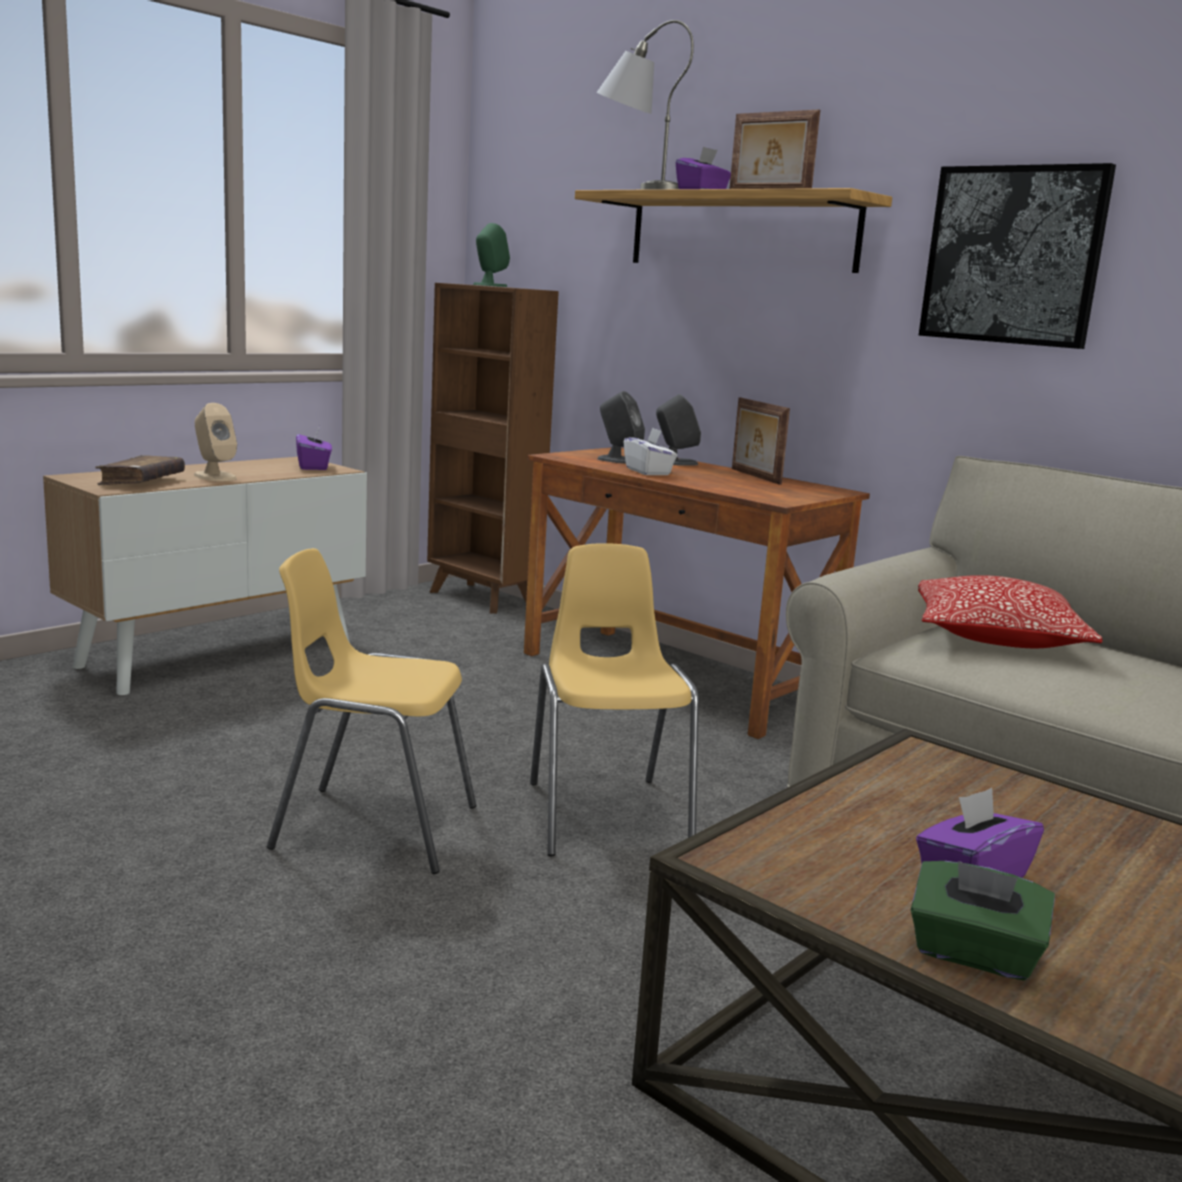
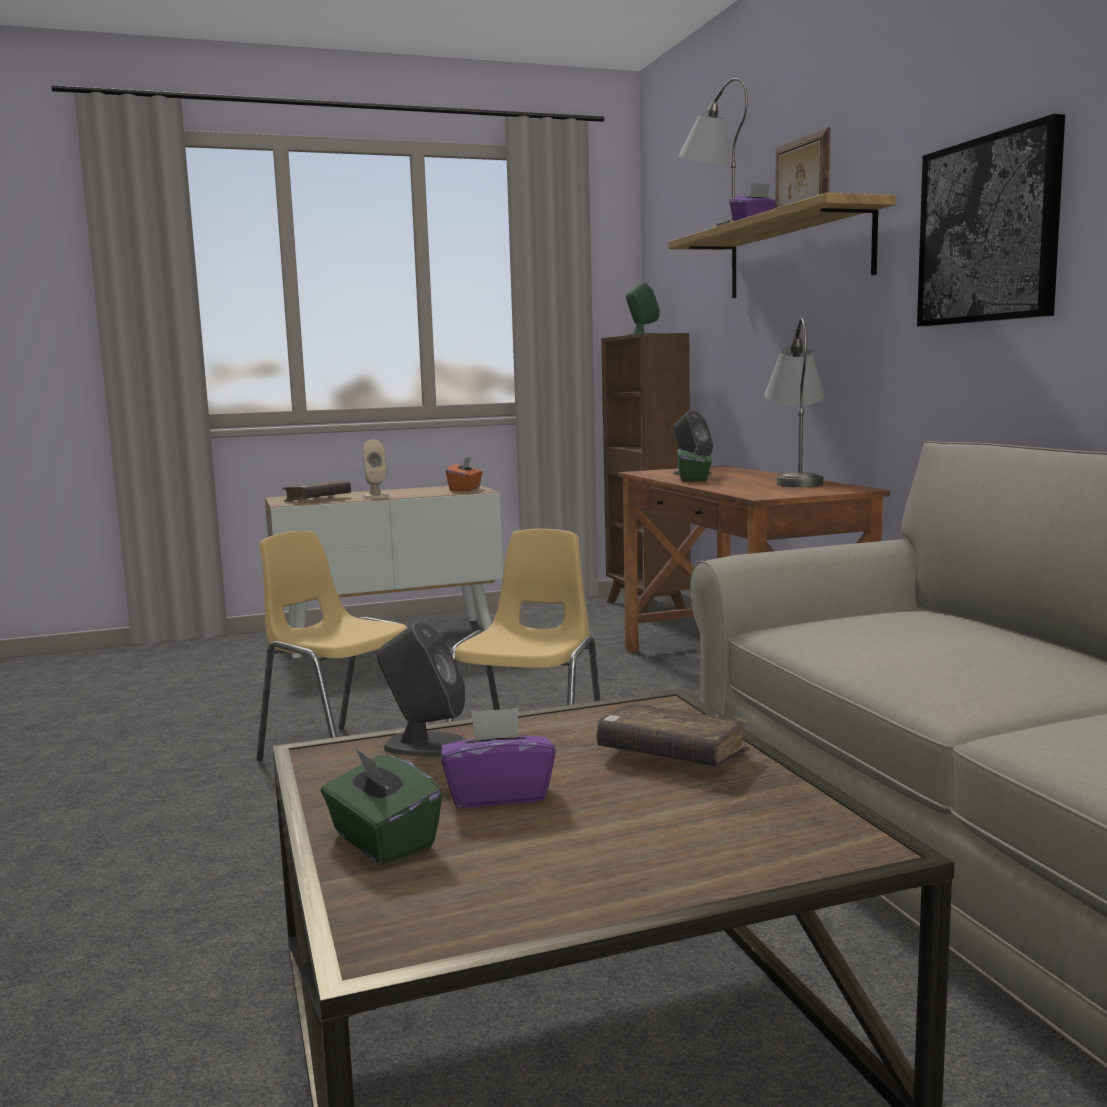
camera: 30 degrees right, 5 degrees down
(313, 467) = (465, 489): purple tissue box -> orange tissue box
(648, 472) = (694, 480): white tissue box -> green tissue box
(675, 462) = (744, 474): grey speaker -> grey speaker (424, 745)
(754, 476) = (796, 481): picture frame -> grey table lamp
(996, 637) = (900, 621): pillow -> none
(1029, 806) = (672, 754): none -> brown book

